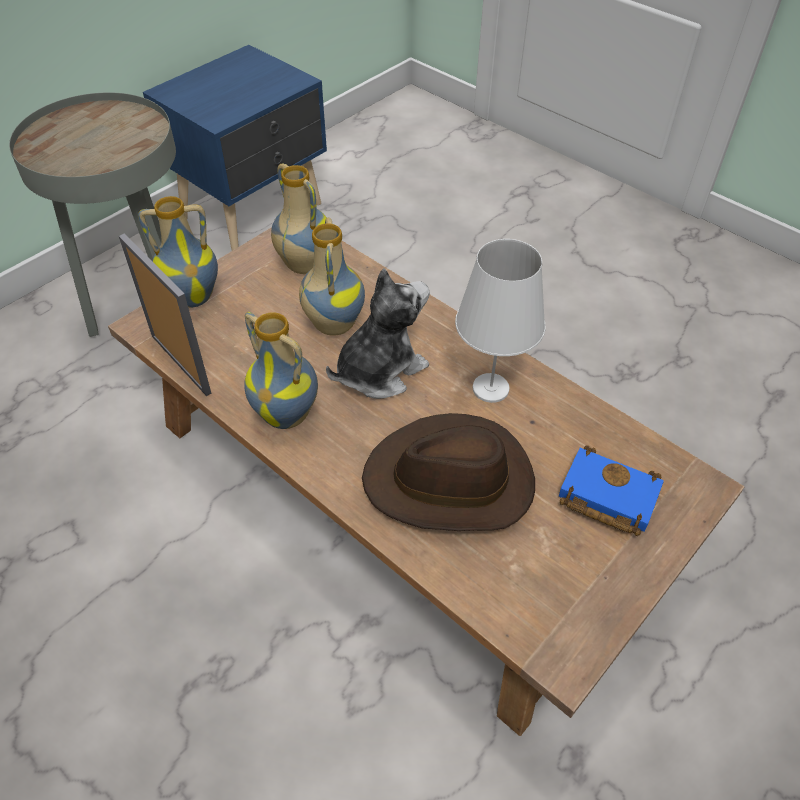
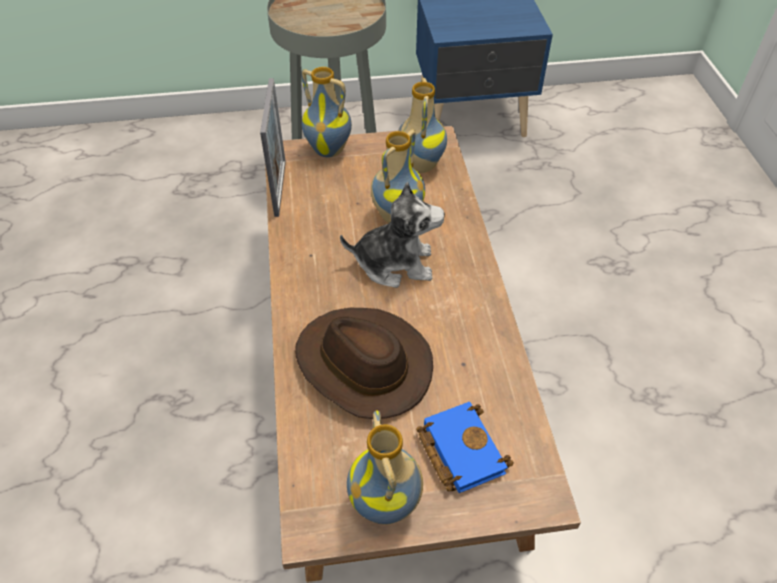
camera: 40 degrees right, 0 degrees up
(288, 414) = (309, 257): vase -> vase (387, 504)
(490, 389) = (458, 322): white table lamp -> none

